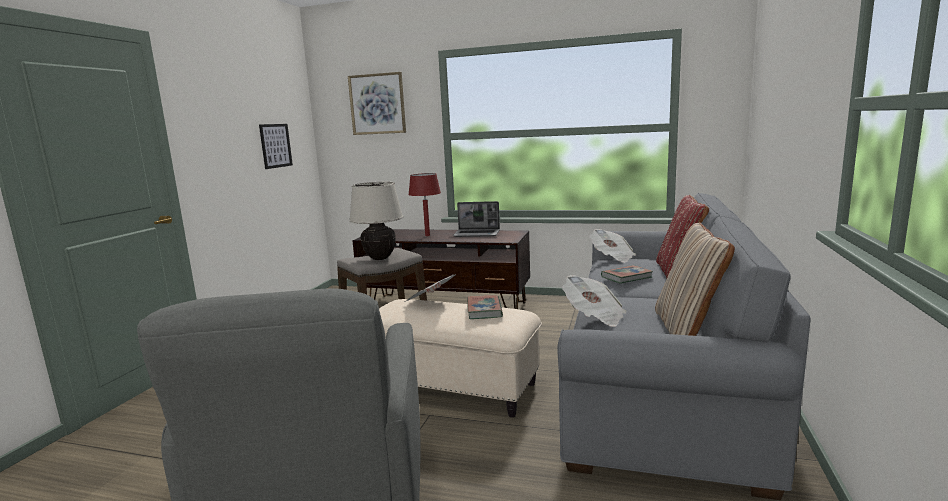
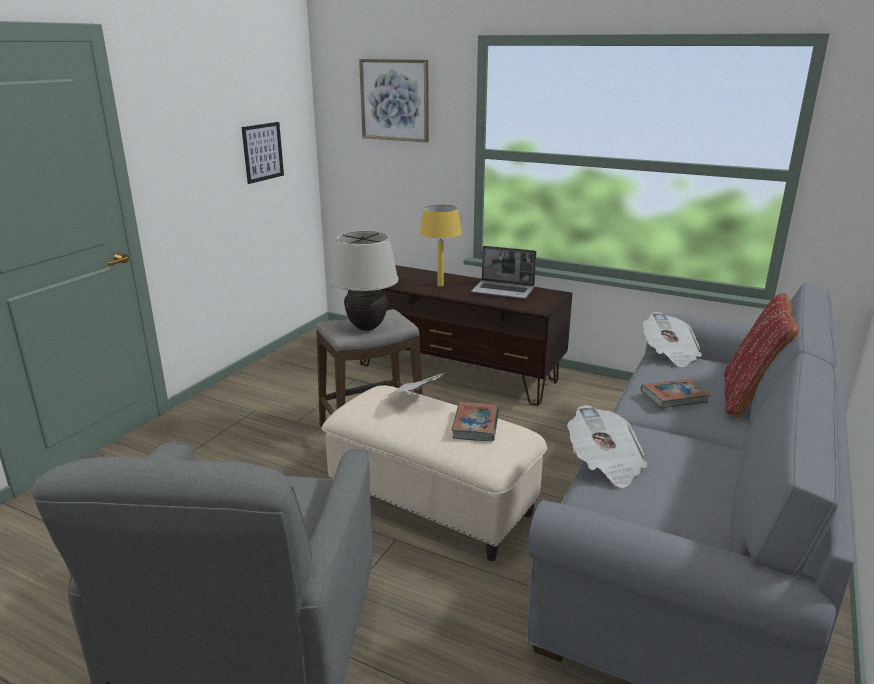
camera: 10 degrees right, 10 degrees up
(427, 235) = (440, 285): red table lamp -> yellow table lamp
(688, 329) = (717, 509): beige pillow -> none

